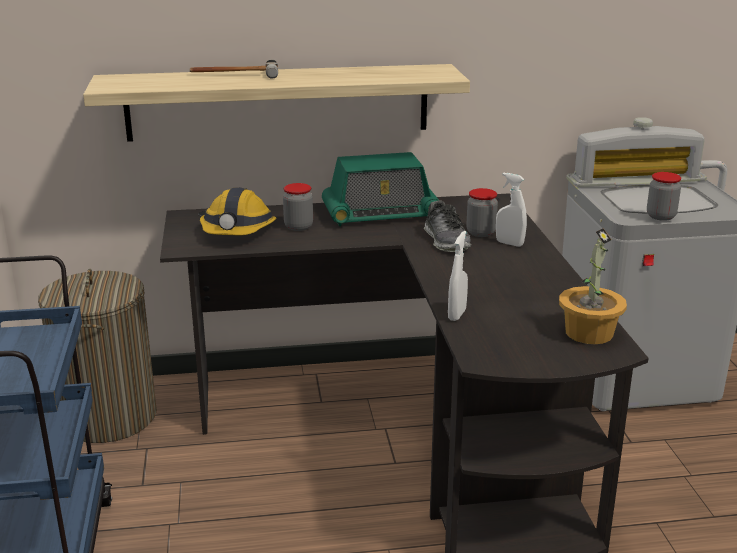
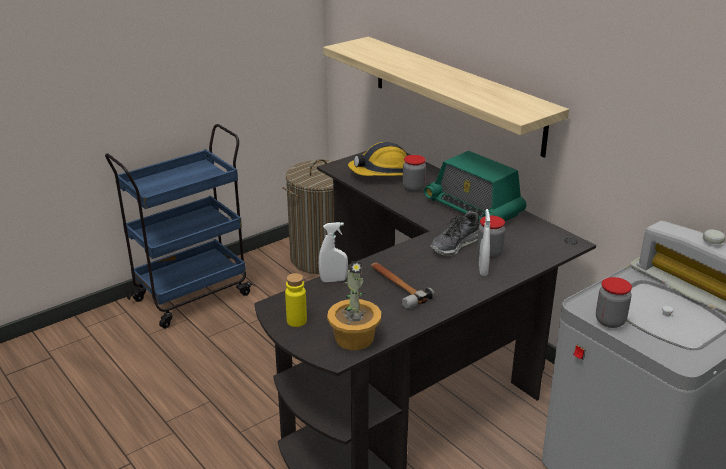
camera: 60 degrees right, 5 degrees up
(234, 75) = (419, 63): hammer -> hammer (396, 286)
(528, 355) = (296, 321): none -> yellow bottle

